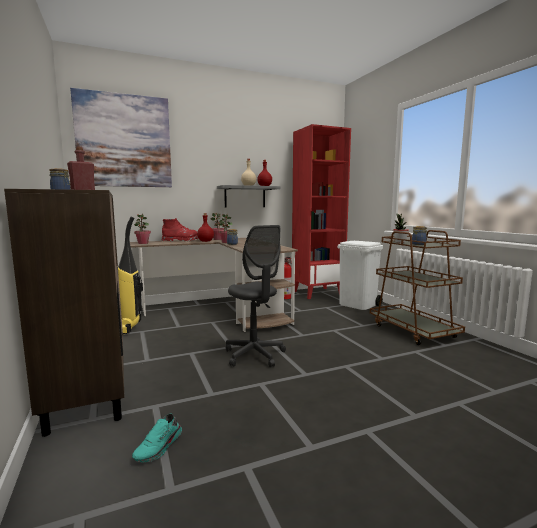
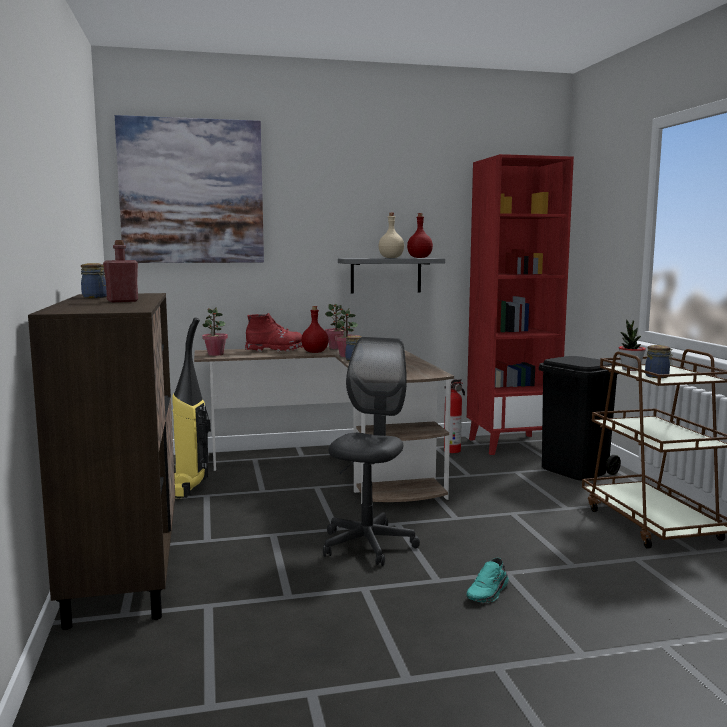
camera: 10 degrees right, 0 degrees up
(159, 447) = (204, 657): turquoise shoe -> turquoise shoe (489, 592)
(254, 355) = (367, 545): grey office chair -> grey office chair turned 135 degrees counterclockwise
(358, 305) = (575, 470): white trash can -> black trash can

